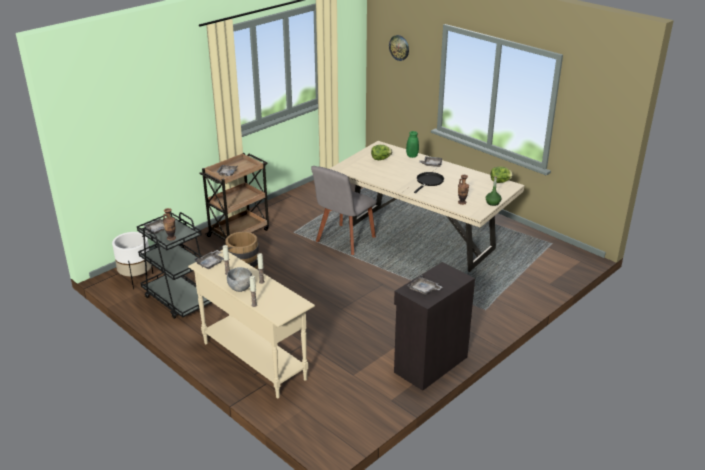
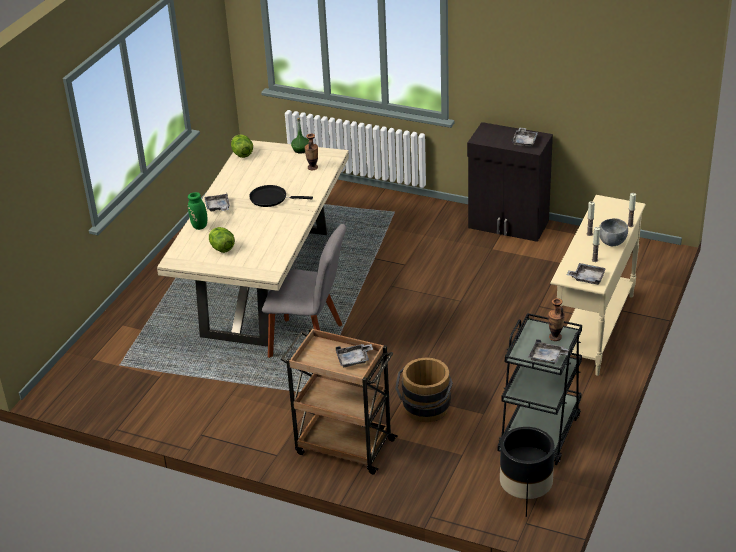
camera: 110 degrees left, 5 degrees up
(136, 279) = (525, 496): white planter -> black planter
(399, 47) = (23, 173): wall clock -> none

